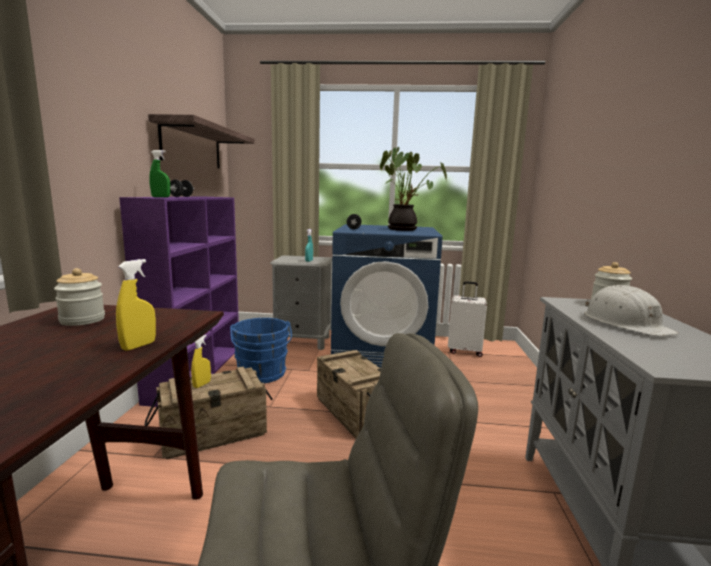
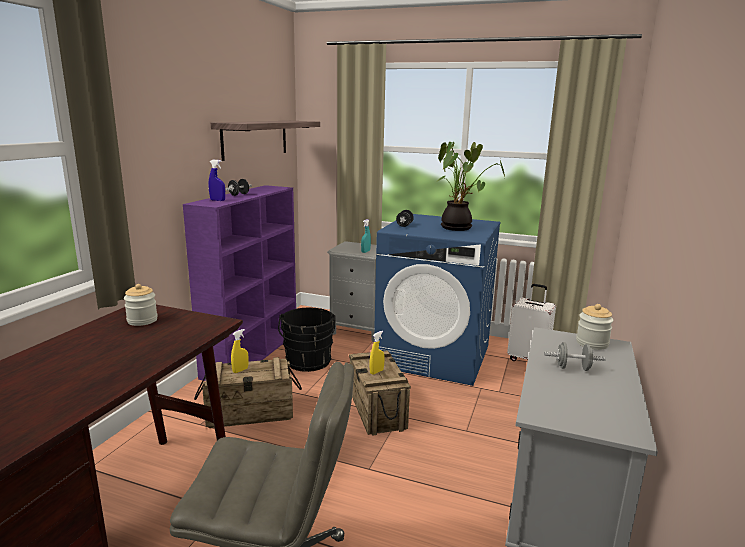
camera: 15 degrees right, 5 degrees up
(139, 346) = (170, 348): yellow spray bottle -> yellow spray bottle (376, 372)
(160, 197) = (217, 200): green spray bottle -> blue spray bottle
(262, 375) = (308, 363): blue bucket -> black bucket
(625, 323) = (572, 368): white hard hat -> grey dumbbell

